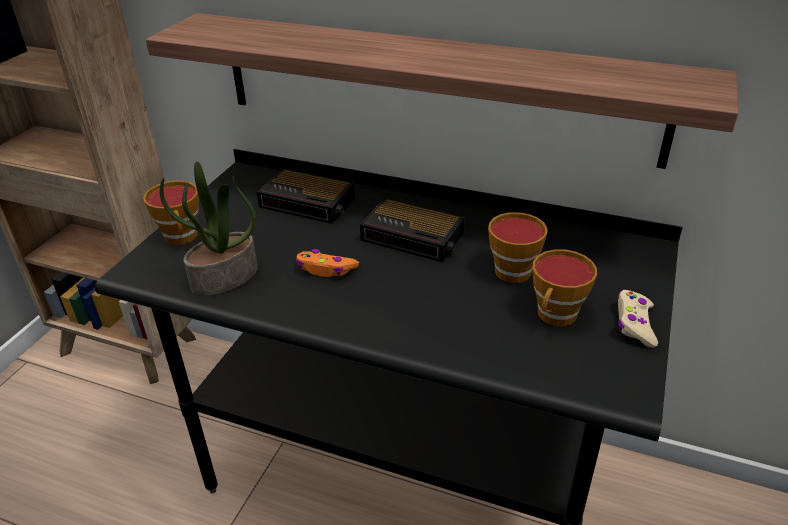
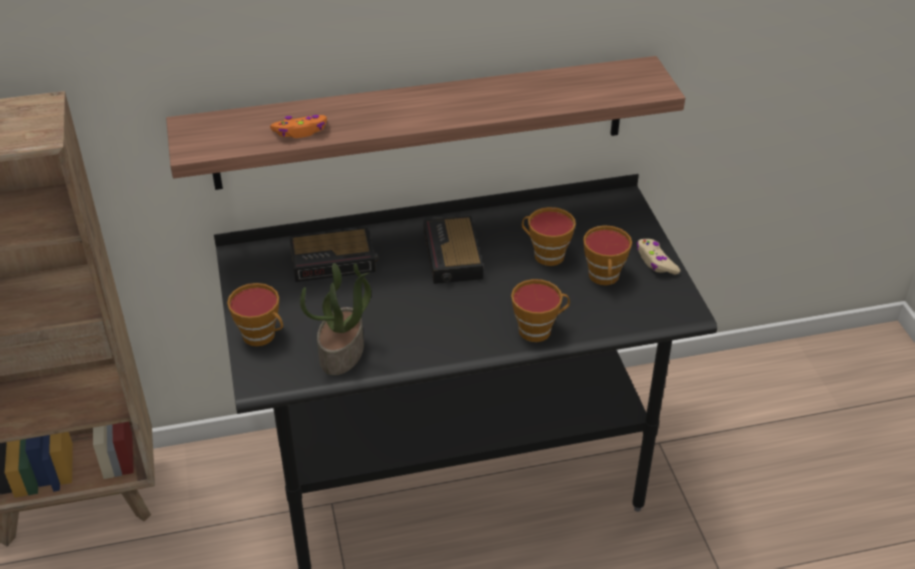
camera: 35 degrees left, 5 degrees up
(326, 269) = (413, 311): orange game controller -> orange game controller (301, 131)
(414, 237) = (452, 257): alarm clock -> alarm clock turned 90 degrees clockwise
(429, 338) = (538, 329): none -> cup

